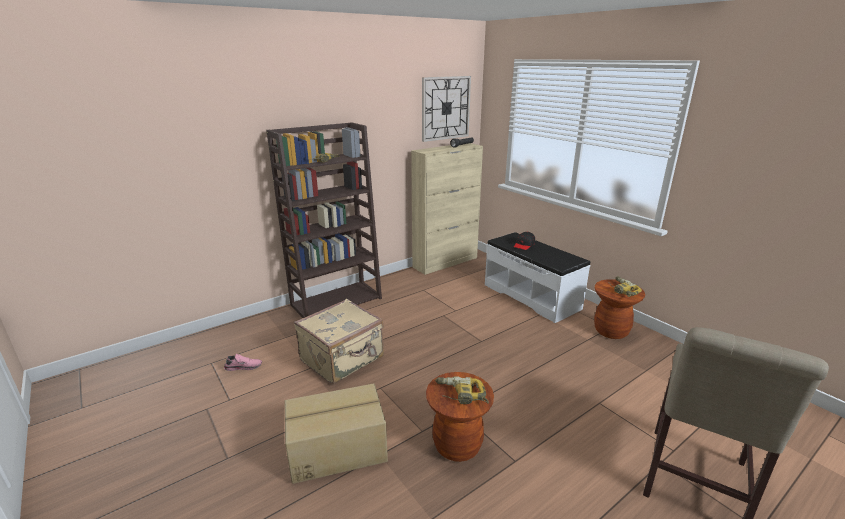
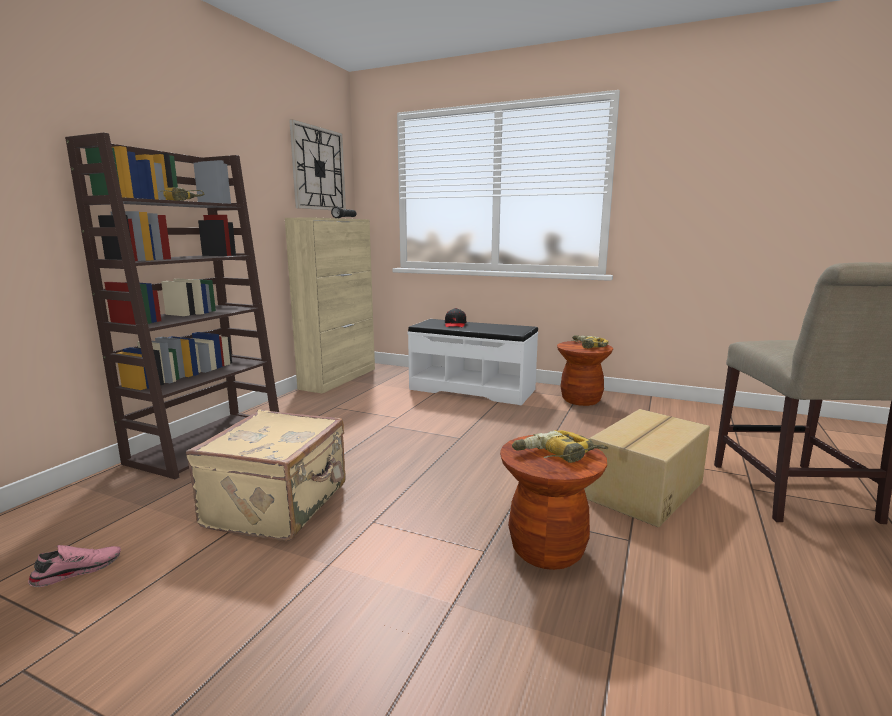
camera: 30 degrees left, 10 degrees down
(337, 448) = (375, 624): cardboard box -> cardboard box (643, 490)

